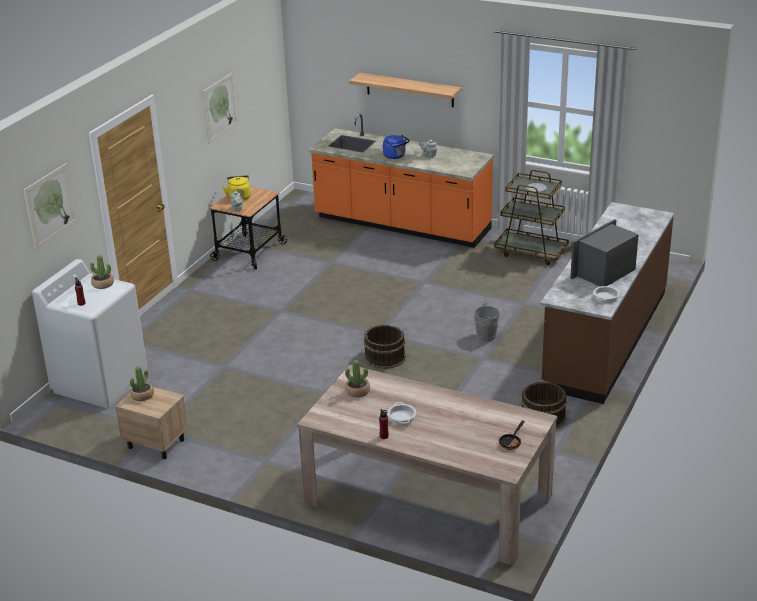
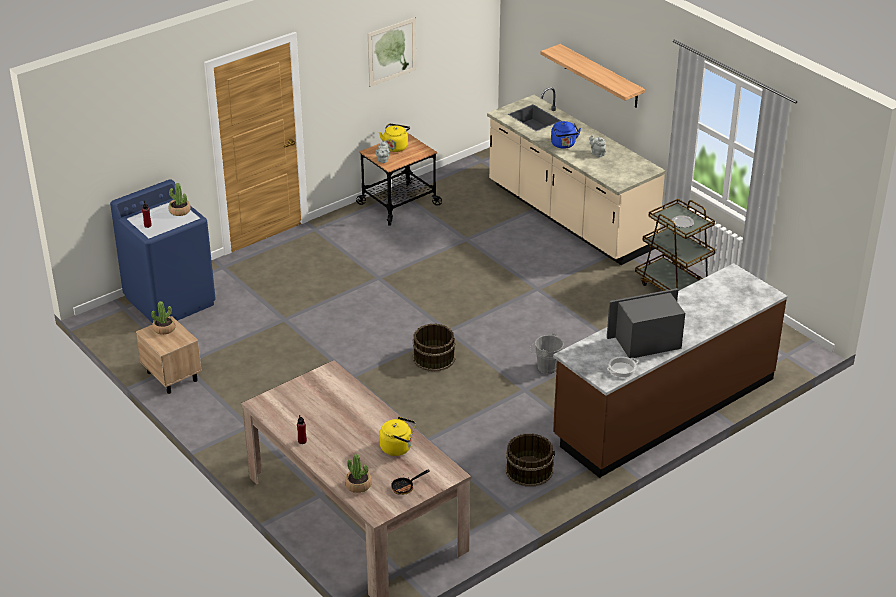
camera: 25 degrees right, 5 degrees up
(51, 206) = (145, 126): picture -> none
(100, 382) = (170, 301): white washing machine -> blue washing machine
(357, 391) = (317, 389): potted plant -> potted plant (358, 485)
(401, 417) = (333, 428): cooking pot -> none
(402, 224) = (569, 217): orange counter -> beige counter
(474, 414) = (398, 448): none -> yellow kettle

